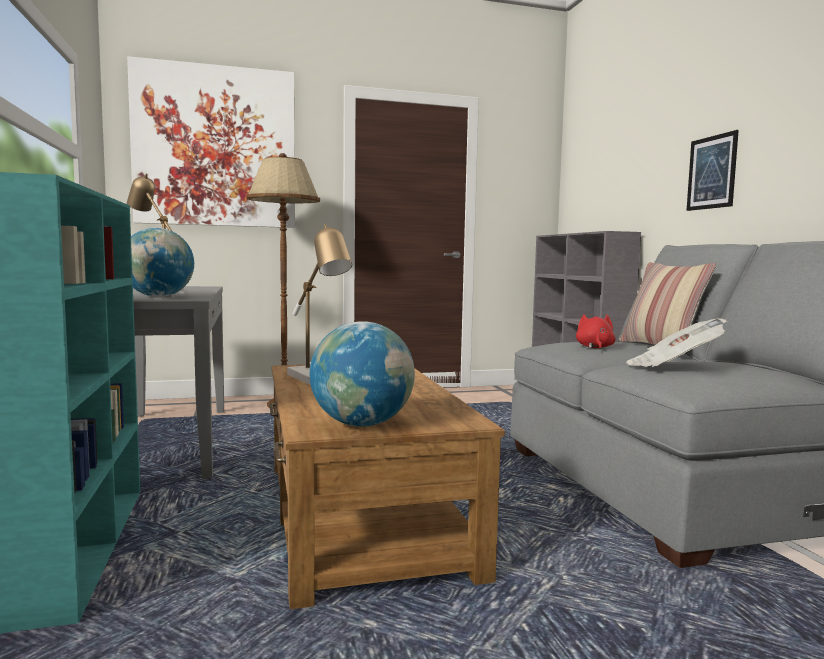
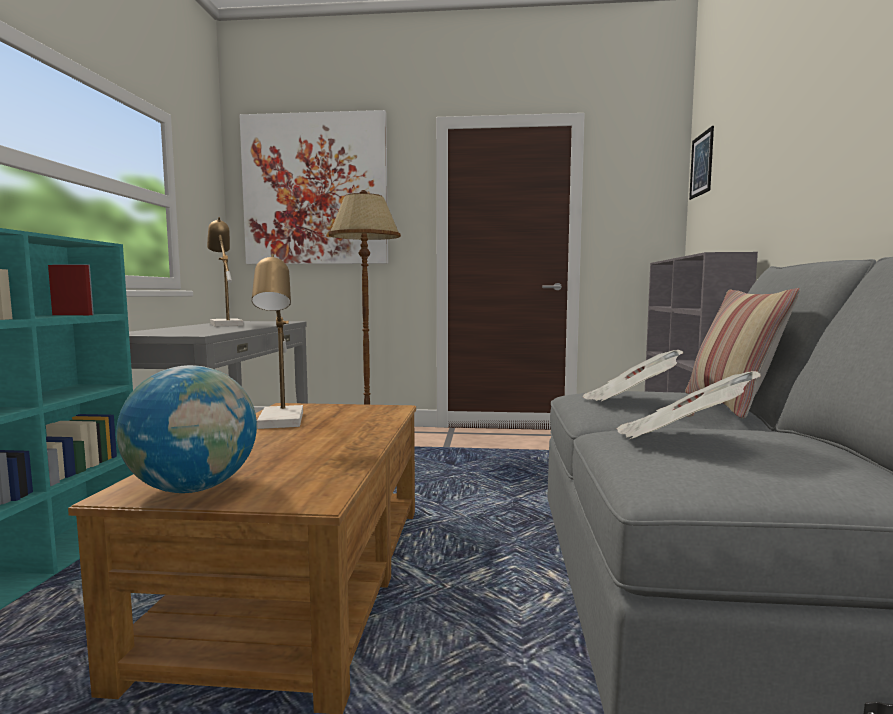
camera: 20 degrees right, 0 degrees up
(158, 296) = (183, 331): globe -> none
(594, 347) = (629, 401): red plush toy -> newspaper
(711, 172) = (838, 163): picture -> picture (701, 164)

